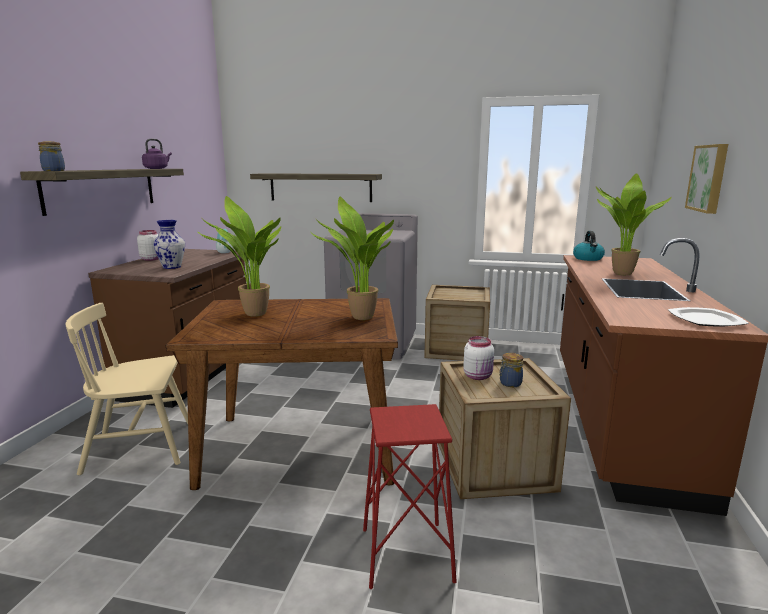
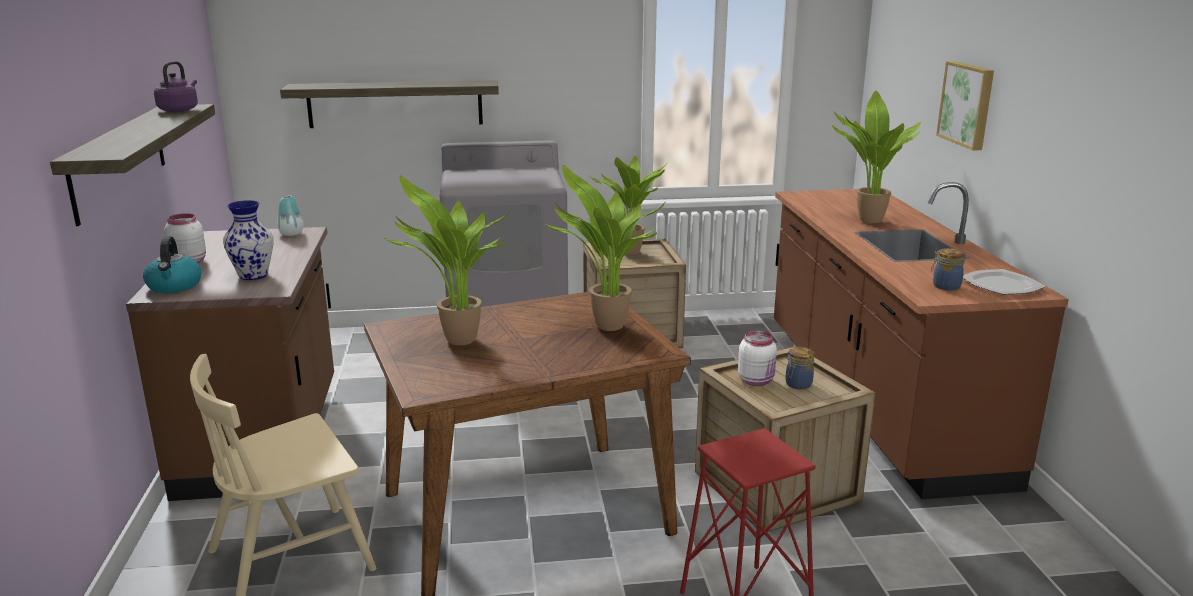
camera: 20 degrees left, 5 degrees up
(54, 170) = (102, 154): jar -> jar (945, 286)
(460, 293) = (633, 253): none -> potted plant
(588, 258) = (811, 196): kettle -> kettle (174, 286)

